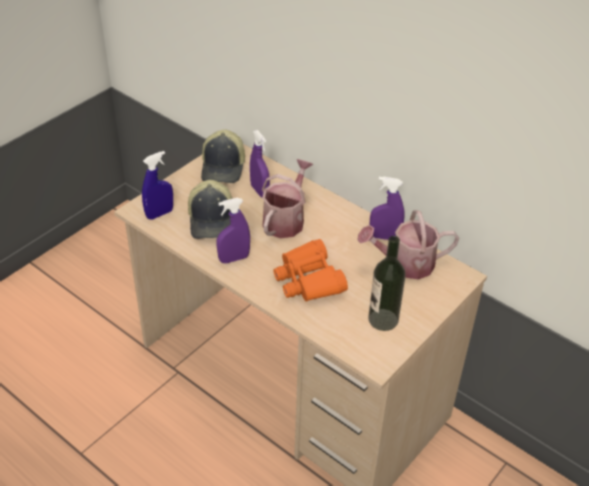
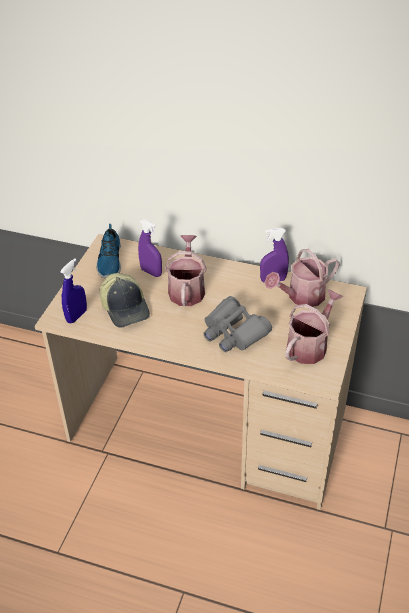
camera: 20 degrees left, 0 degrees up
(224, 167) = (109, 261): cap -> shoe
(234, 258) = (162, 334): purple spray bottle -> none
(308, 280) = (233, 332): orange binoculars -> grey binoculars
(383, 319) = (310, 345): bottle -> watering can

